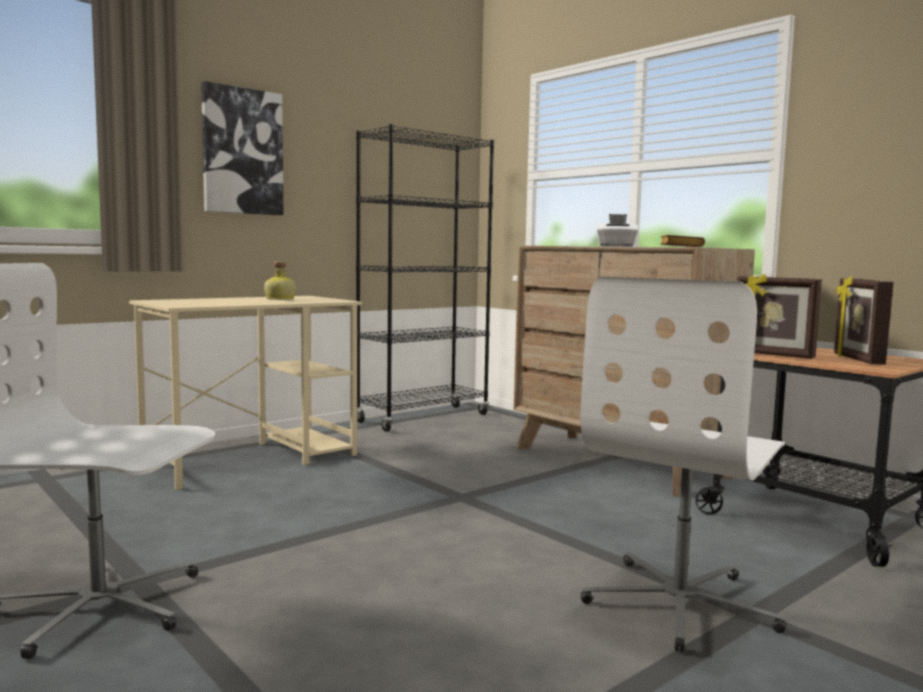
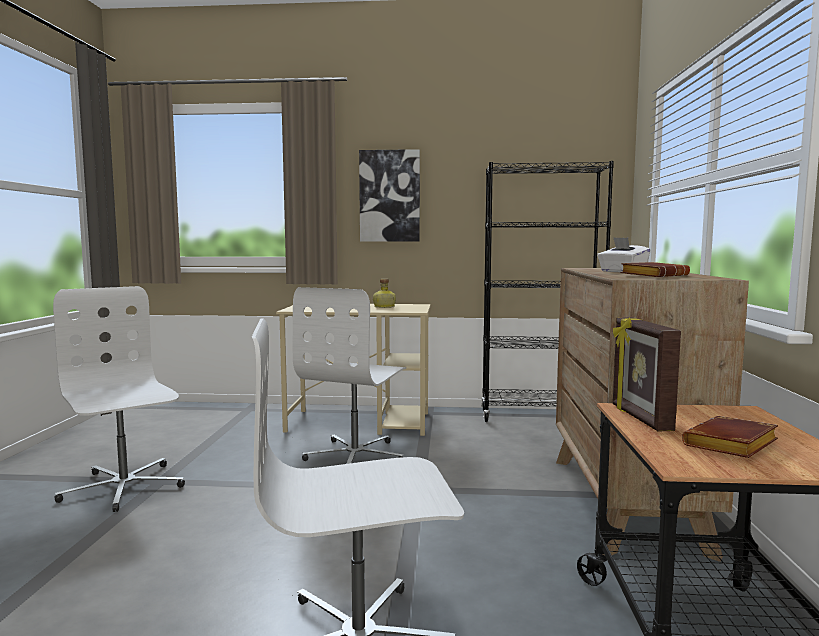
camera: 45 degrees right, 0 degrees up
(332, 488) = (356, 456): none -> white office chair
(856, 359) = (732, 446): picture frame -> brown book

